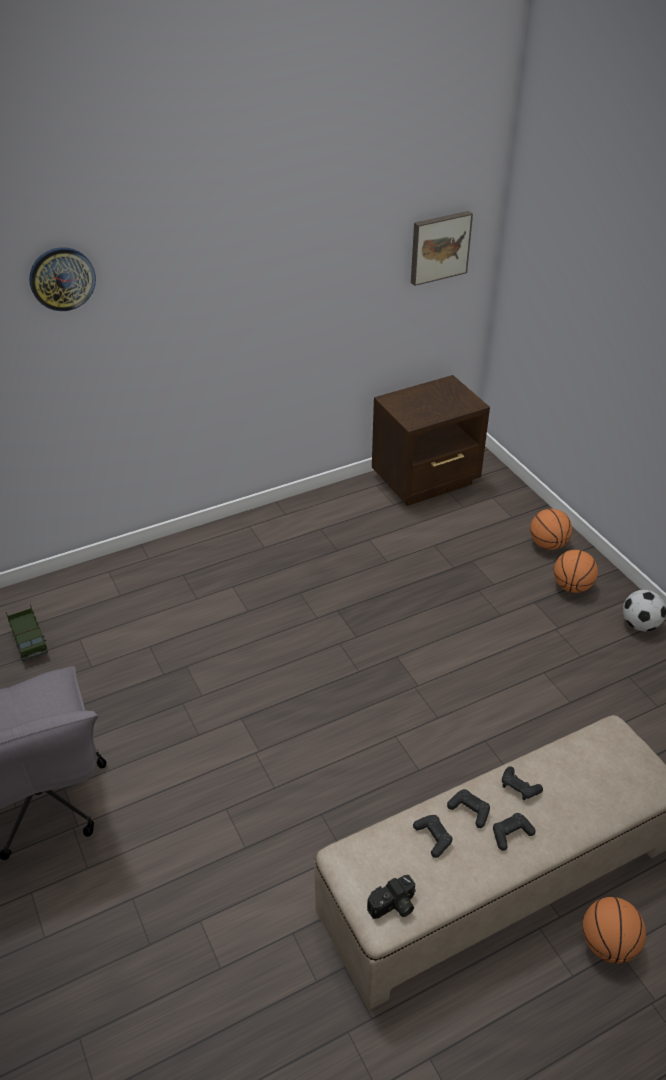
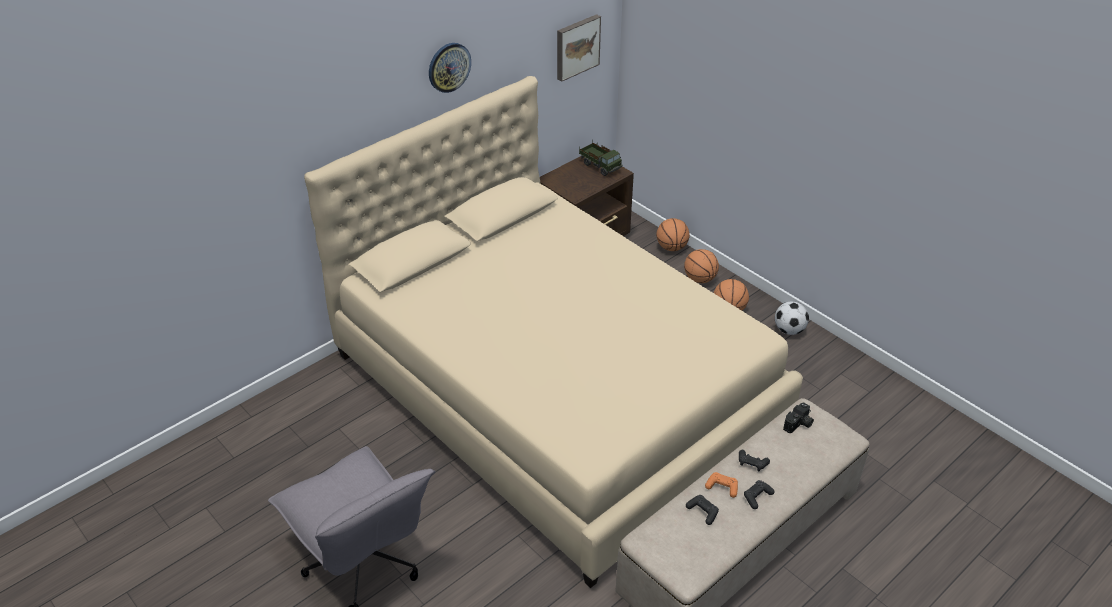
camera: 15 degrees left, 0 degrees up
(30, 642) = (296, 440): toy truck -> toy truck (600, 166)
(62, 278) = (296, 121): wall clock -> wall clock (449, 67)
(332, 643) = (555, 390): none -> beige bed
(393, 907) = (691, 565): camera -> camera (798, 424)
(469, 811) = (722, 487): black game controller -> orange game controller
(608, 944) = (834, 565): basketball -> basketball (671, 247)

